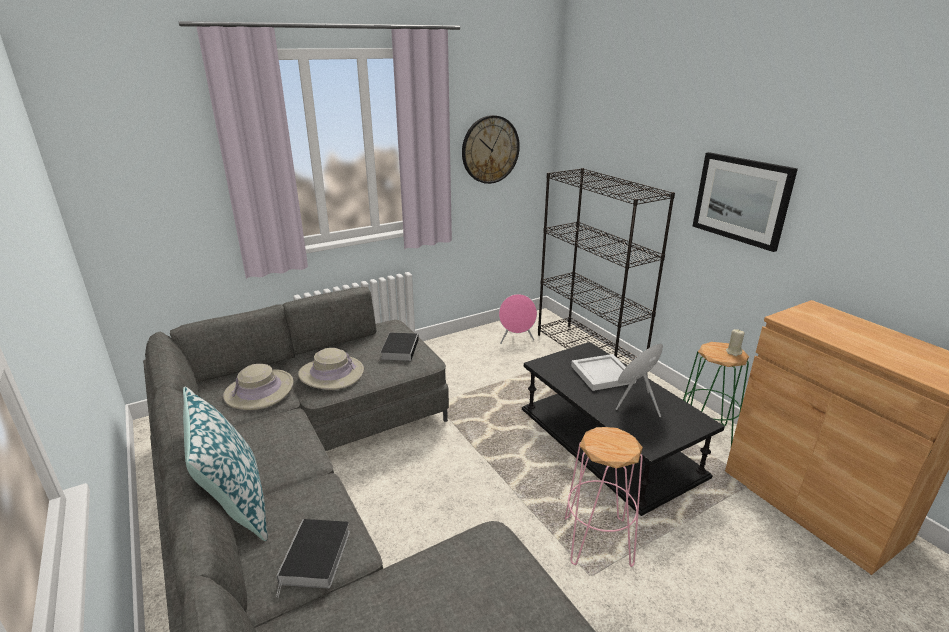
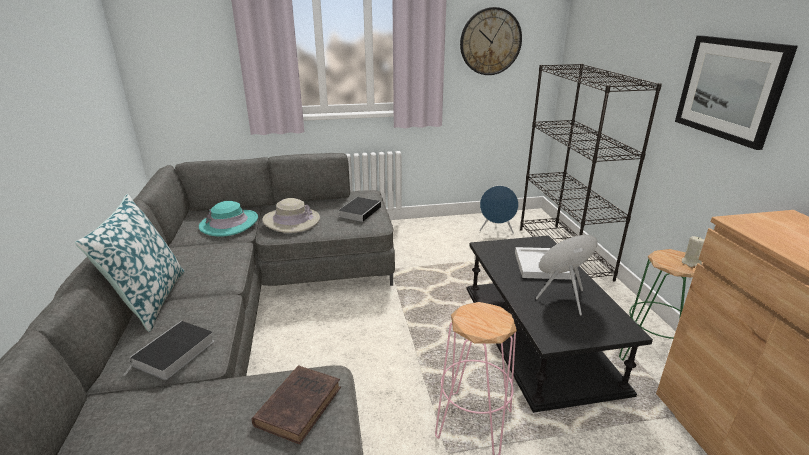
camera: 20 degrees right, 0 degrees up
(259, 391) = (229, 224): beige hat -> turquoise hat
(486, 570) = (300, 404): none -> brown book
(516, 340) = (496, 230): pink speaker -> blue speaker

